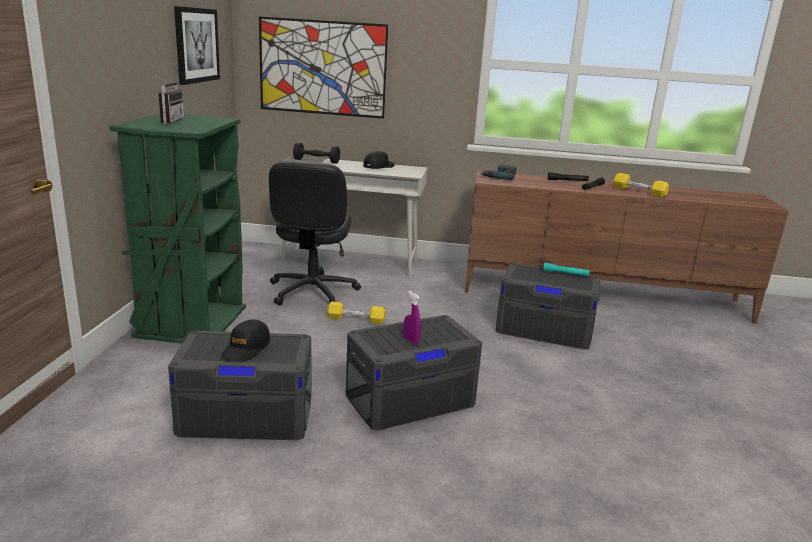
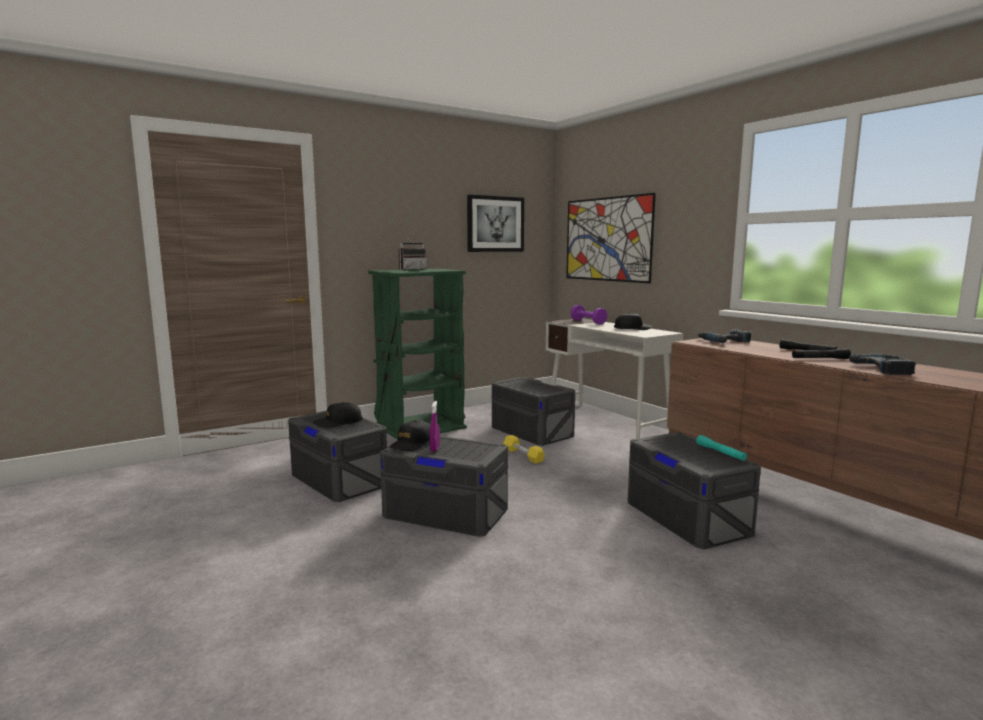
camera: 50 degrees right, 10 degrees down
(312, 291) = (531, 431): black office chair -> grey storage box
(316, 161) = (588, 322): black dumbbell -> purple dumbbell
(381, 343) = (411, 444): none -> black cap
(639, 191) = (888, 369): yellow dumbbell -> power drill

